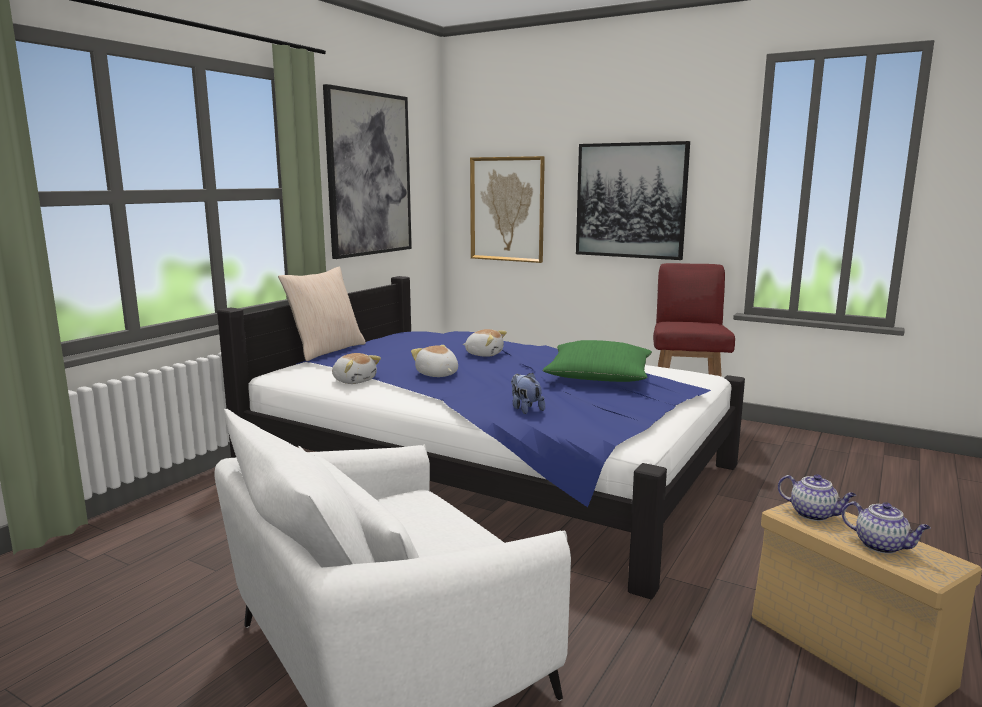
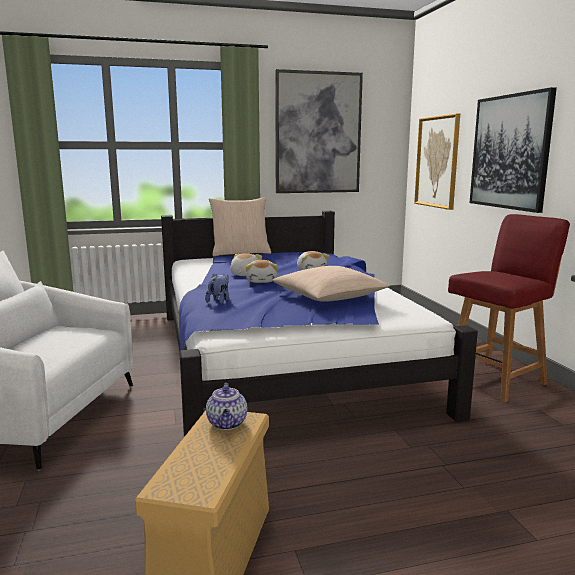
camera: 45 degrees right, 0 degrees up
(354, 381) = (205, 270): plush toy -> plush toy (262, 281)
(598, 377) = (329, 297): green pillow -> beige pillow
(882, 546) = (198, 459): teapot -> none

